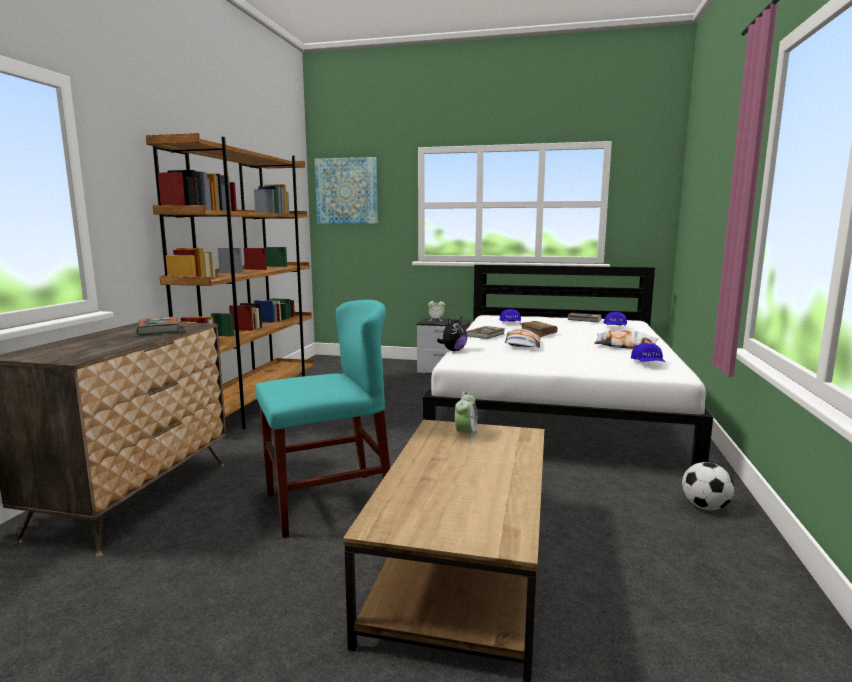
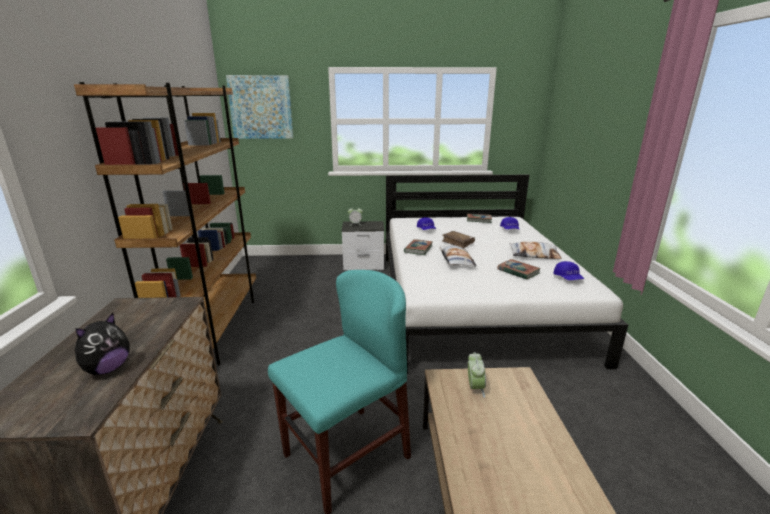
camera: 15 degrees left, 10 degrees up
(158, 330) = (145, 321): book -> book (518, 271)
(453, 350) = (407, 275): plush toy -> plush toy (107, 369)
(705, 507) = (632, 399): football -> none

